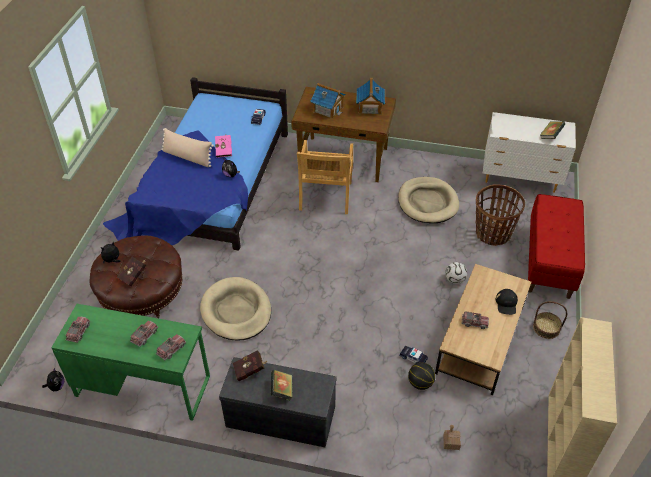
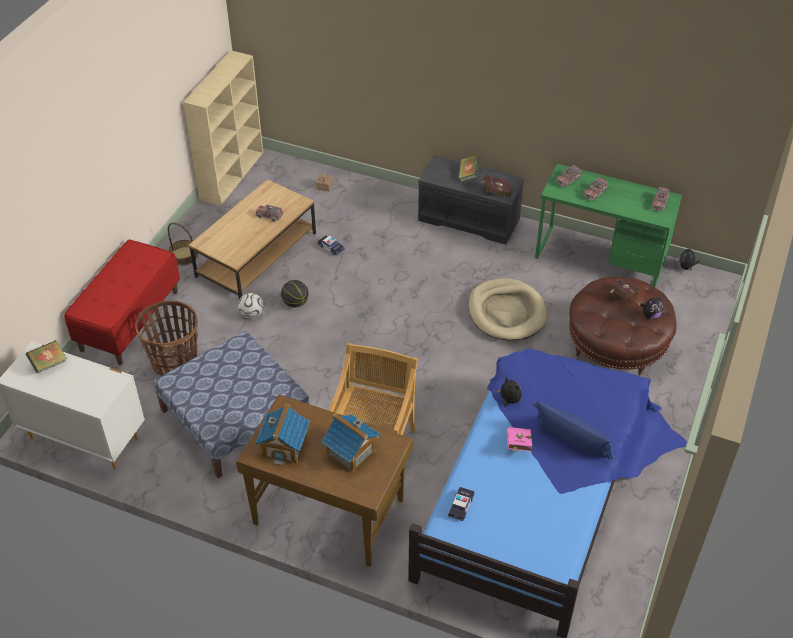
camera: 170 degrees left, 0 degrees up
(187, 157) = (572, 439): beige pillow -> blue pillow
(420, 383) = (332, 228): basketball -> basketball (295, 303)
(427, 202) = (234, 417): beige dog bed -> ottoman
(506, 303) = (227, 228): black cap -> none

